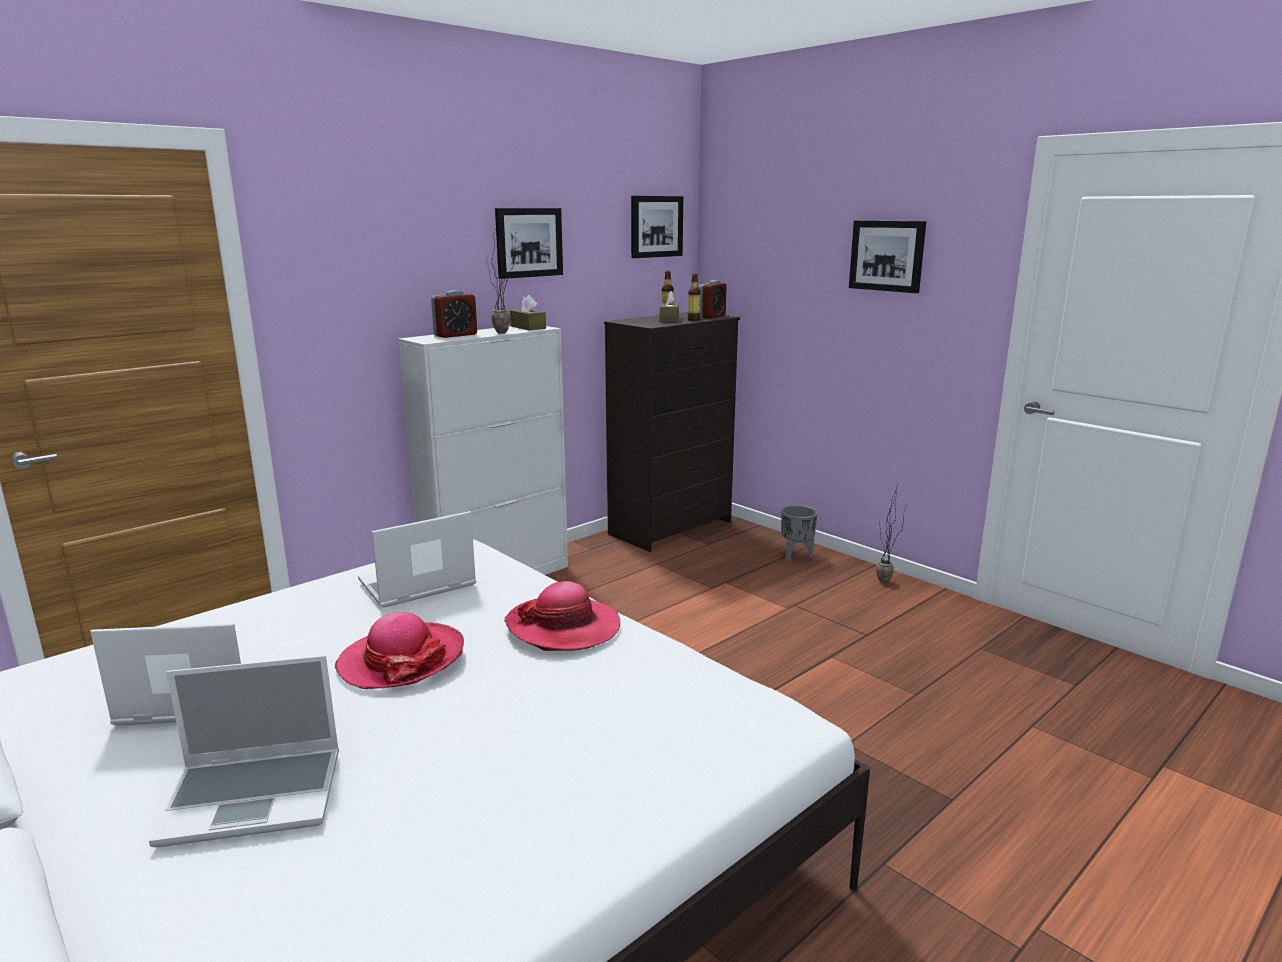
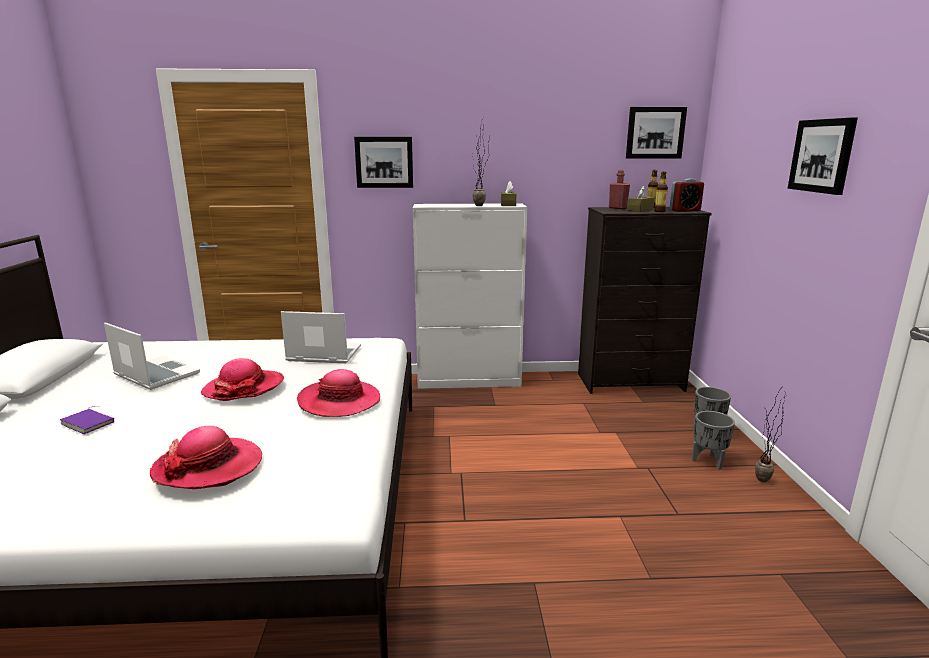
camera: 40 degrees right, 0 degrees up
(256, 796) = (89, 423): laptop -> purple book
(455, 335) = (448, 205): alarm clock -> none
(528, 242) = (526, 143): picture -> picture (384, 162)
(581, 752) = (209, 467): none -> hat
(640, 320) = (617, 208): none -> red bottle
(829, 580) = (708, 461): none -> grey planter

